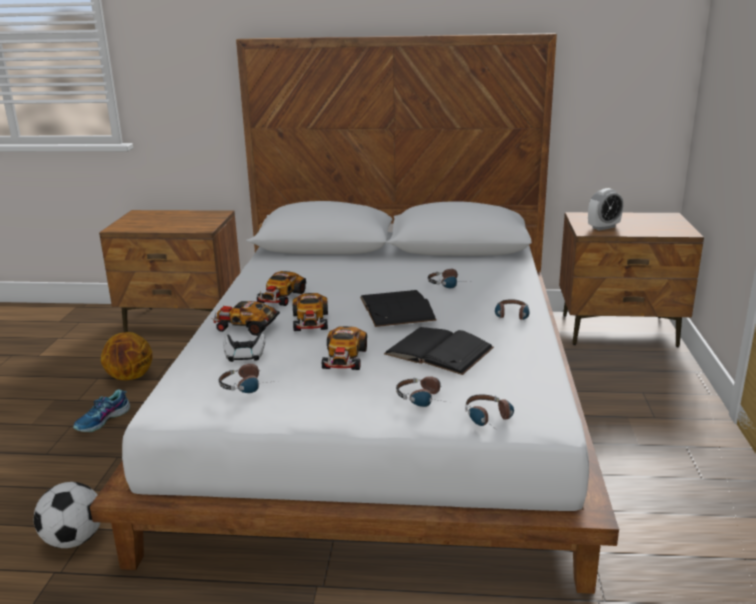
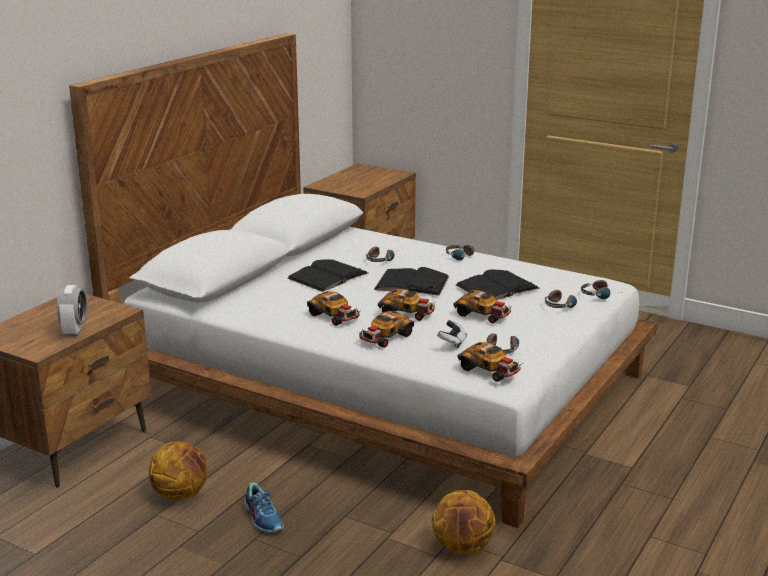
camera: 65 degrees left, 0 degrees up
(74, 540) = (463, 547): football -> basketball
(185, 390) = (490, 370): none -> toy car
(378, 275) = (328, 276): none -> black book
(603, 227) = (358, 187): alarm clock -> alarm clock (75, 330)

